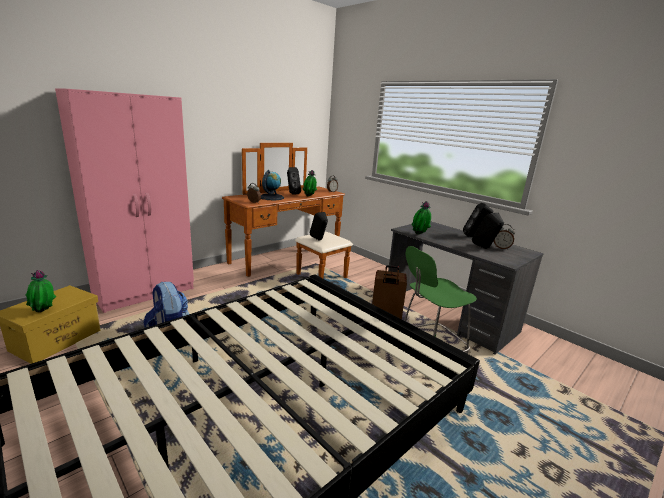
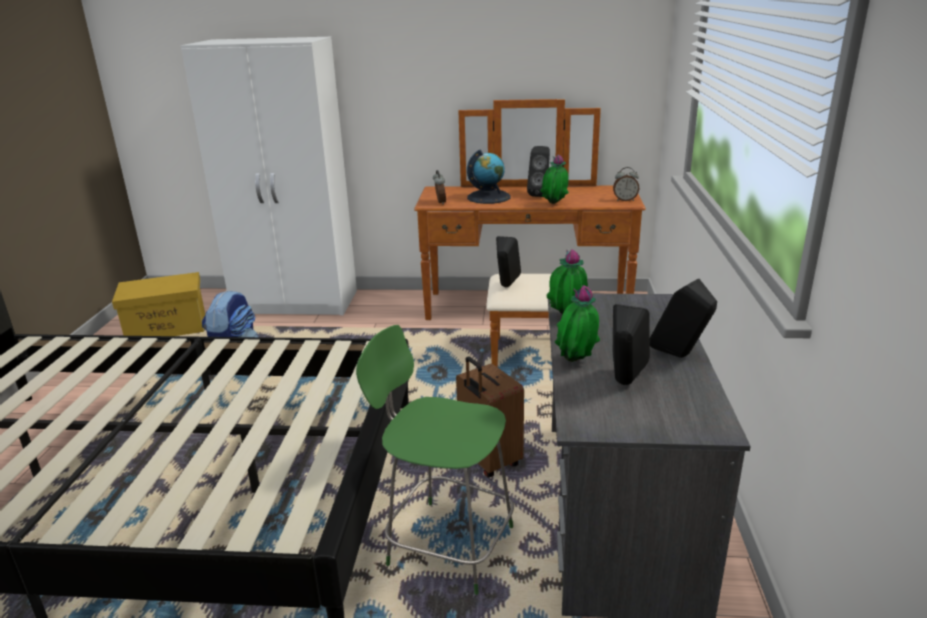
camera: 50 degrees right, 5 degrees up
(44, 312) = (141, 293): potted plant -> potted plant (576, 362)
(145, 291) = (297, 303): pink wardrobe -> white wardrobe
(501, 248) = (669, 396): alarm clock -> none

